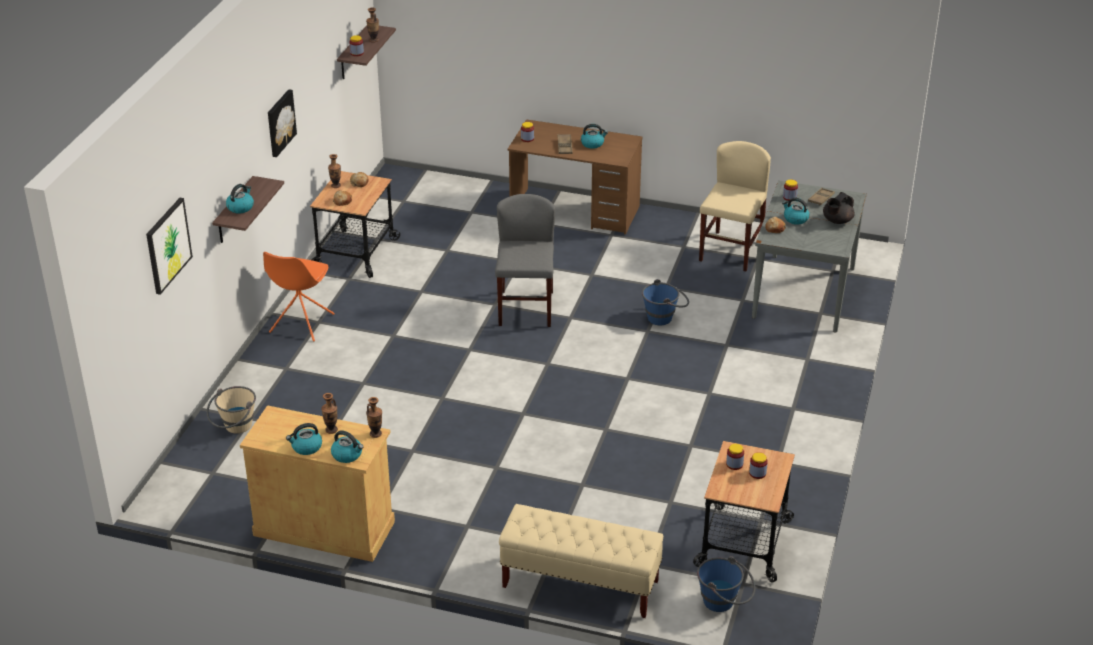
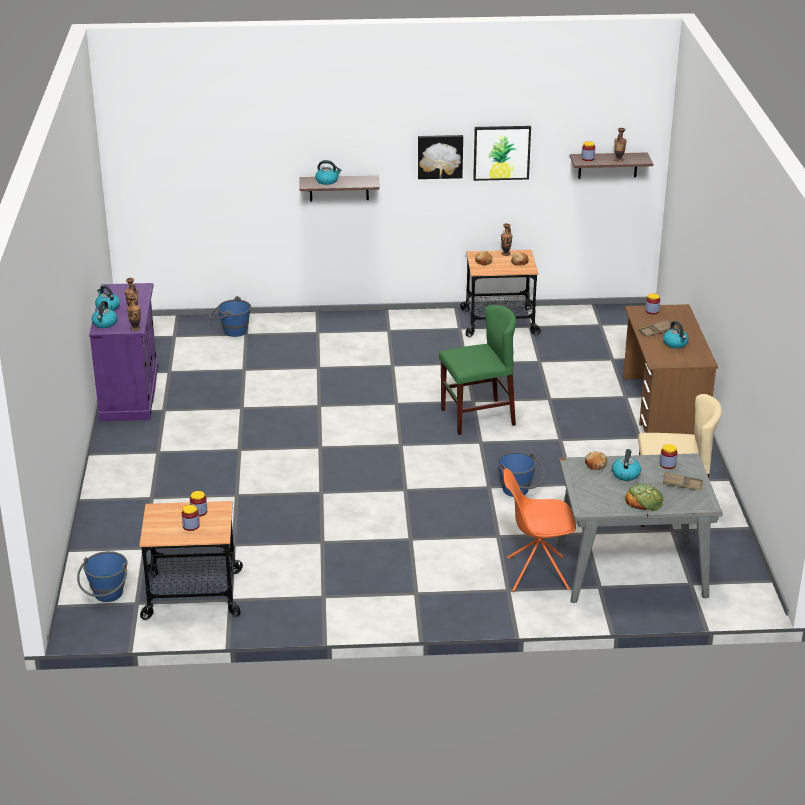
camera: 70 degrees right, 5 degrees down
(168, 245) = (225, 157): picture -> picture (501, 152)
(235, 428) = (230, 331): beige bucket -> blue bucket
(301, 324) = (380, 324): orange chair -> orange chair (536, 573)
(324, 528) = (130, 393): beige cabinet -> purple cabinet
(526, 308) = (477, 417): grey chair -> green chair
(580, 584) = (105, 518): beige bench -> none
(837, 221) = (644, 500): black teapot -> bread

